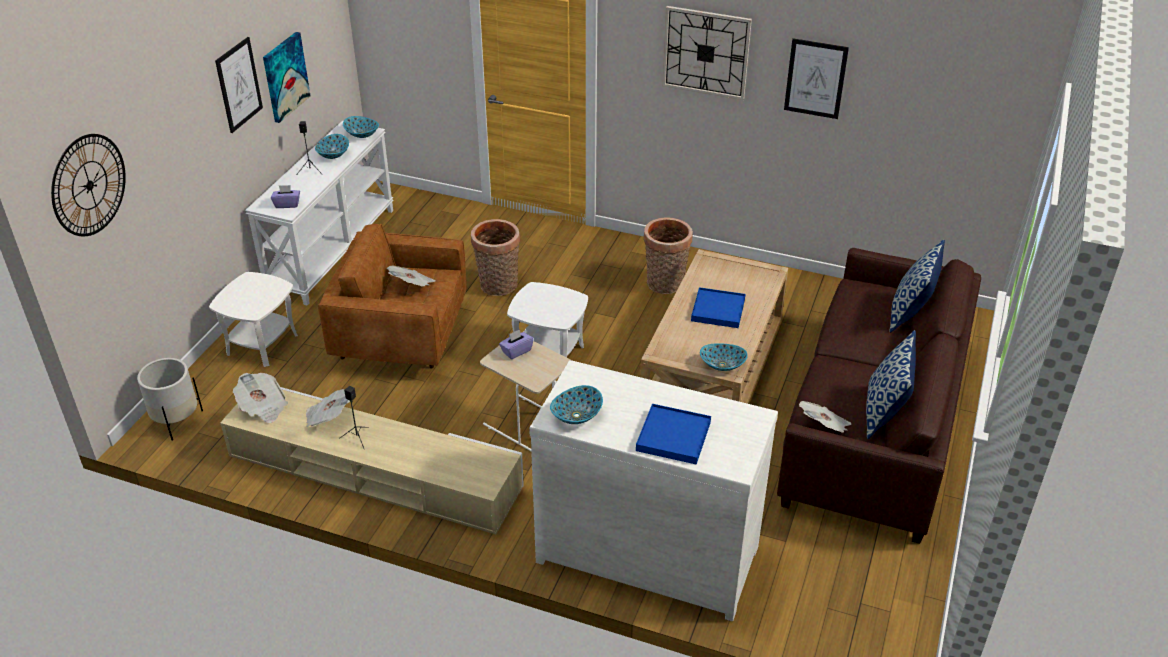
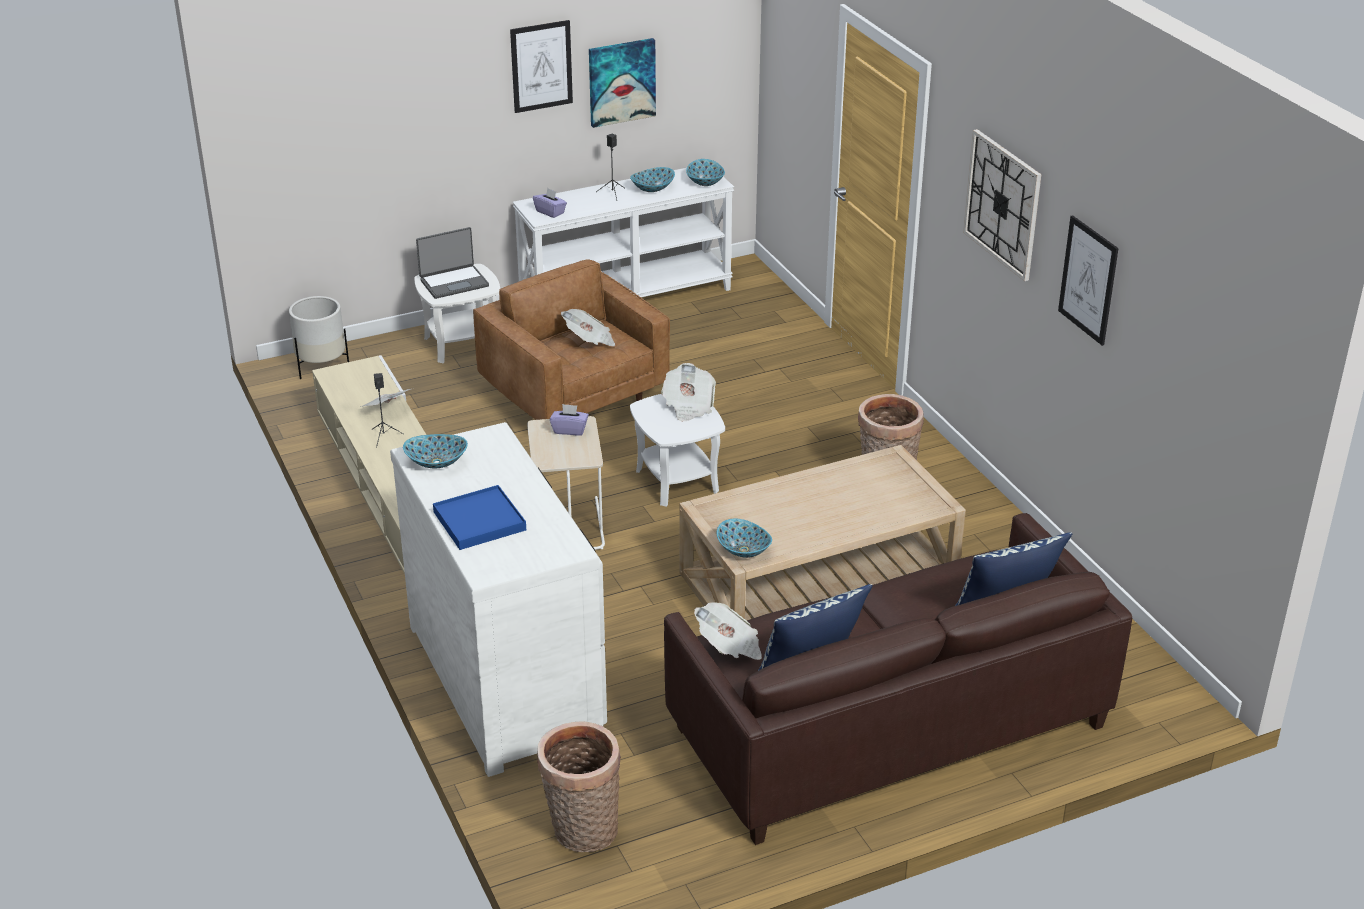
camera: 45 degrees right, 5 degrees down
(89, 185) = (297, 93): wall clock -> none
(248, 296) = (454, 282): none -> laptop
(263, 407) = (355, 376): newspaper -> newspaper (688, 406)
(498, 287) = (721, 402): basket -> basket (582, 832)
(718, 310) = (824, 505): blue tray -> none

